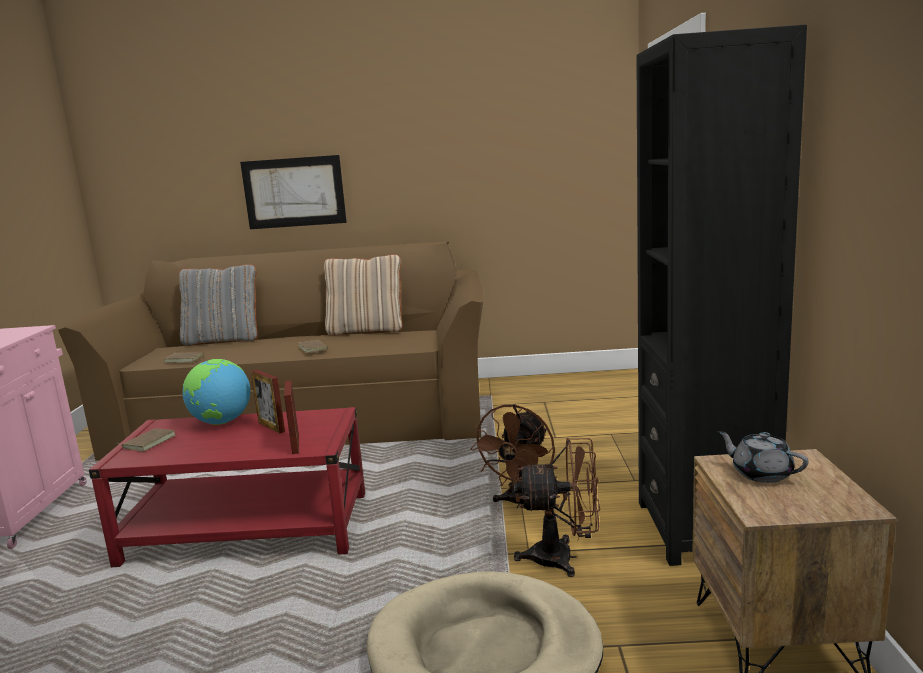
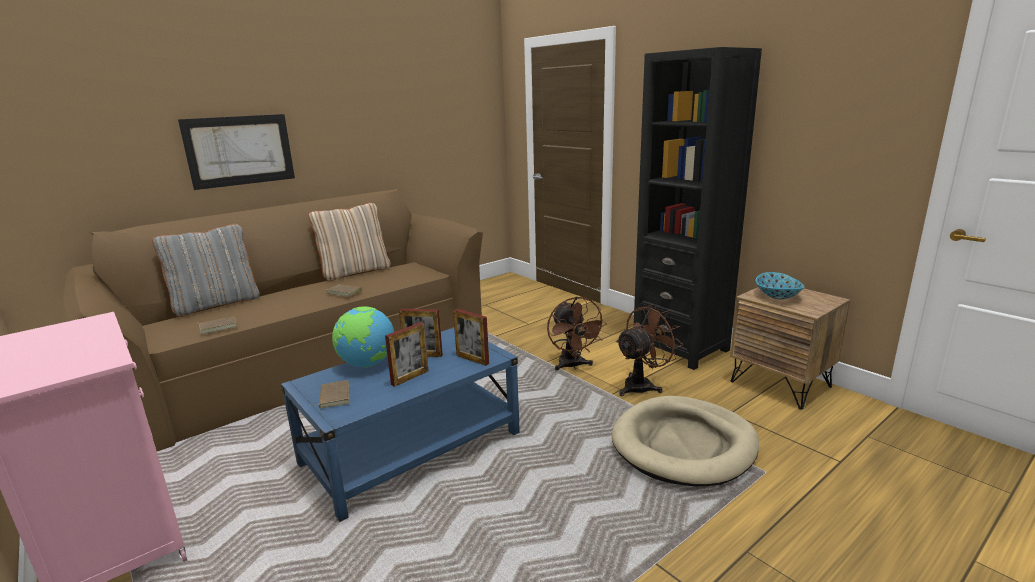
camera: 40 degrees left, 5 degrees up
(221, 445) = (410, 377): none -> picture frame
(248, 528) = (412, 448): red coffee table -> blue coffee table
(761, 473) = (777, 296): grey teapot -> bowl

